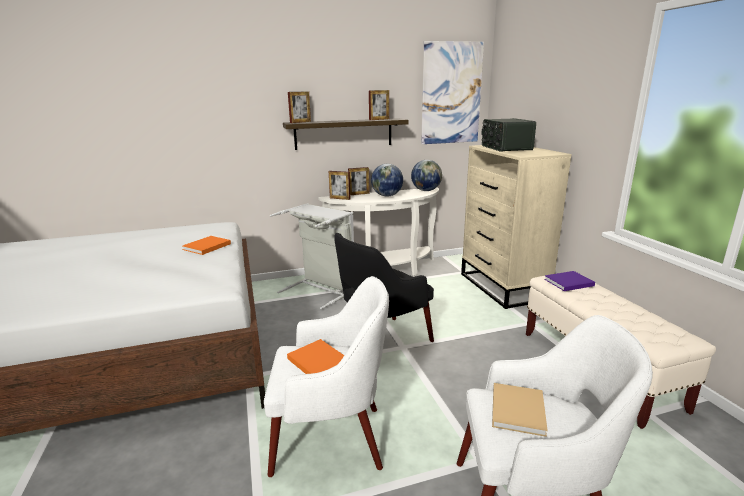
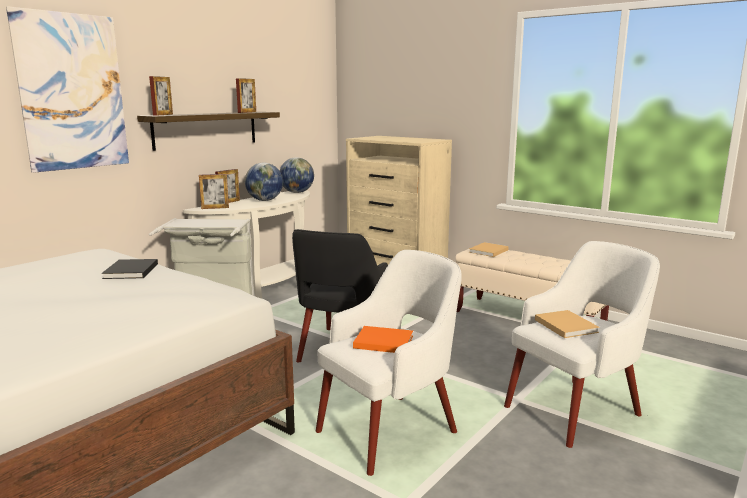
camera: 35 degrees left, 5 degrees down
(206, 247) = (130, 271): orange book -> black book
(451, 94) = (306, 86): picture -> picture (72, 92)
(505, 148) = (386, 138): radio -> none
(567, 282) = (488, 251): purple book -> beige book

